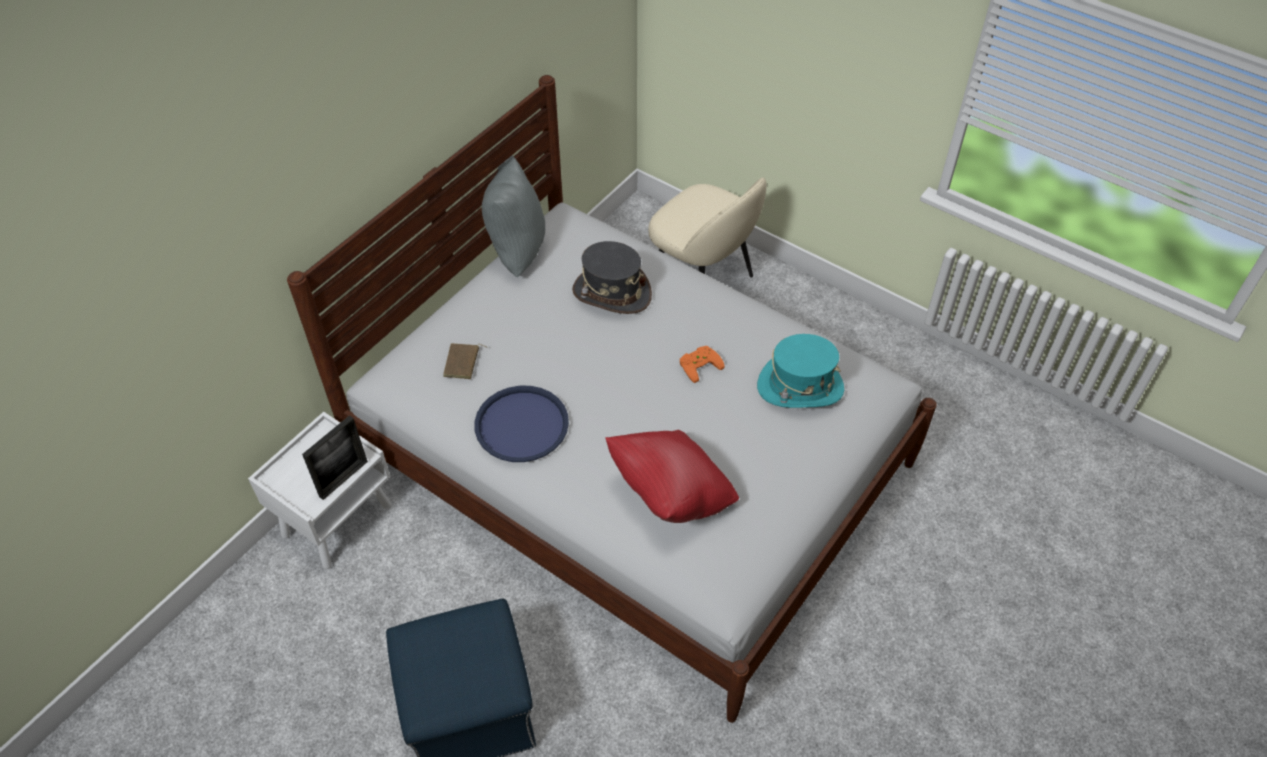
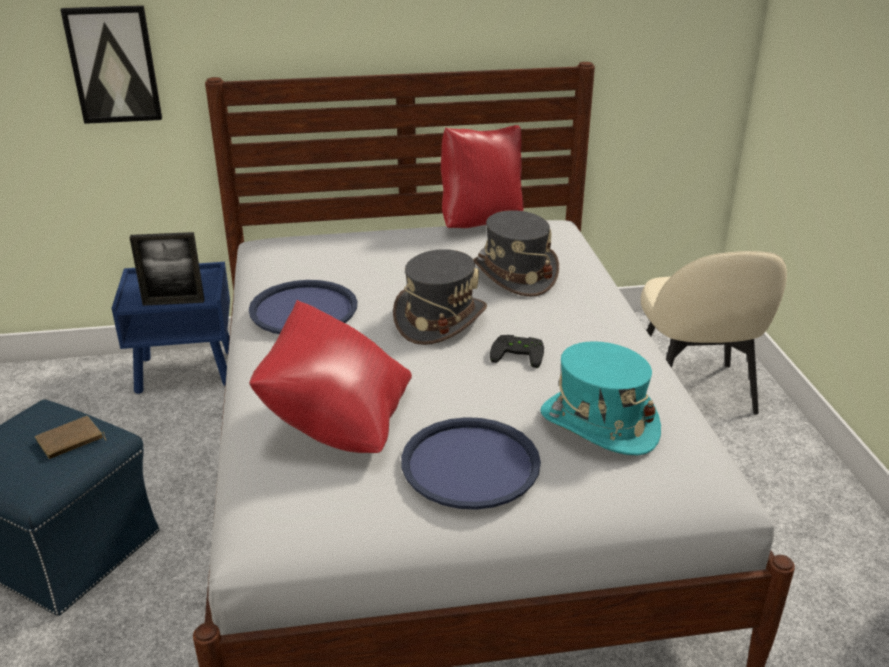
camera: 45 degrees right, 20 degrees down
(201, 319) = (113, 64): none -> picture
(337, 519) = (187, 371): white nightstand -> blue nightstand
(463, 363) = (328, 257): brown book -> brown book (70, 441)
(516, 250) = (481, 223): grey pillow -> red pillow
(619, 369) = (440, 319): none -> grey hat
(699, 364) = (518, 353): orange game controller -> black game controller
(774, 466) = (470, 464): none -> blue tray

